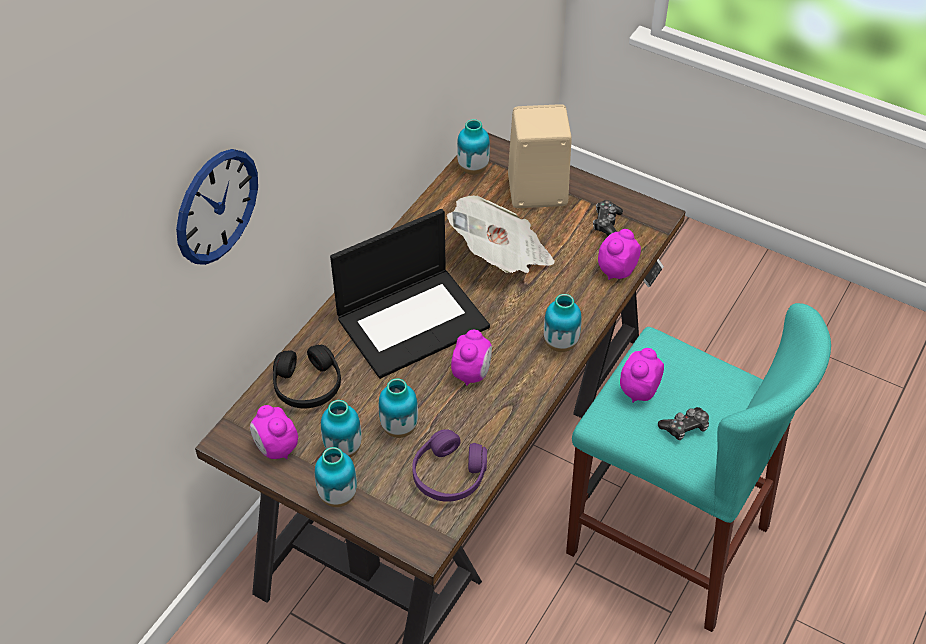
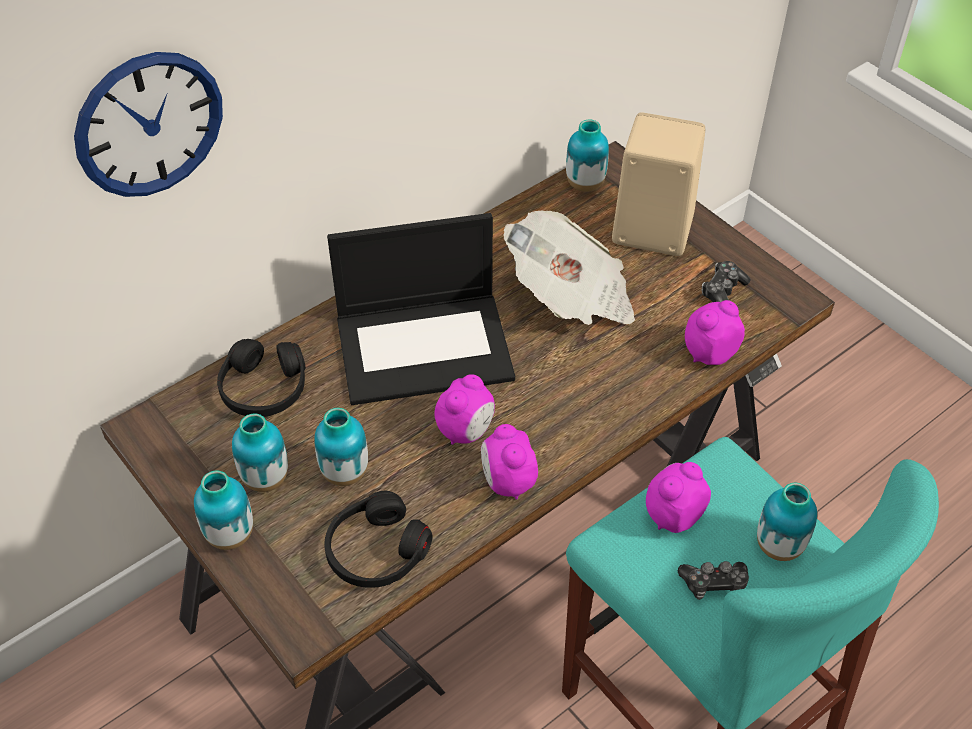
camera: 20 degrees right, 0 degrees up
(276, 448) = (189, 453): alarm clock -> alarm clock (507, 482)
(449, 475) = (376, 551): purple headphones -> black headphones
(560, 344) = (595, 426): vase -> vase (778, 546)

